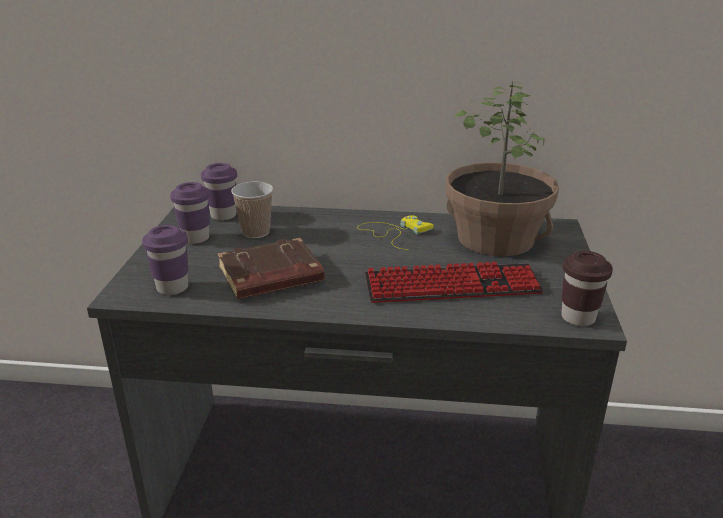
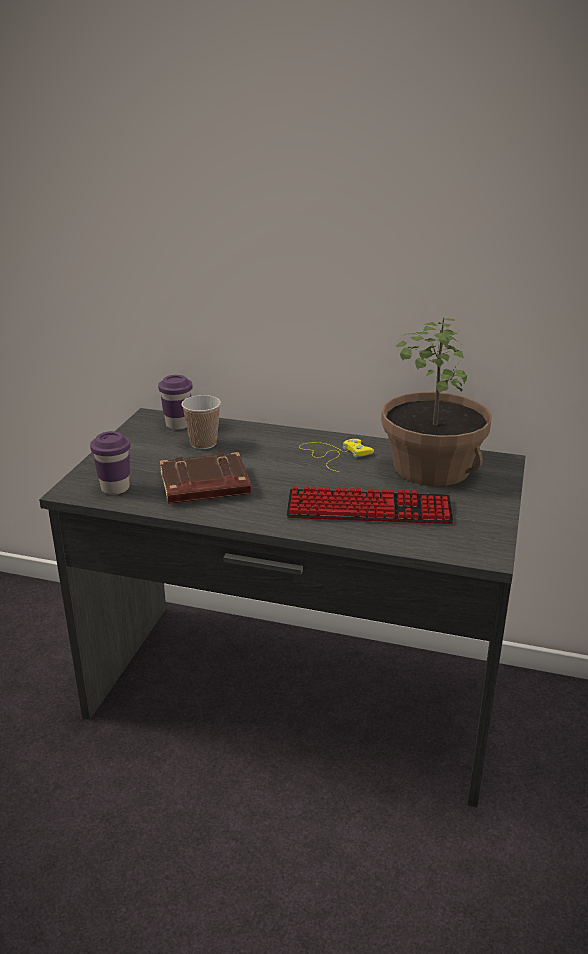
camera: 10 degrees right, 0 degrees up
(195, 238) = (147, 445): purple cup -> none
(578, 318) = (475, 549): brown cup -> none

